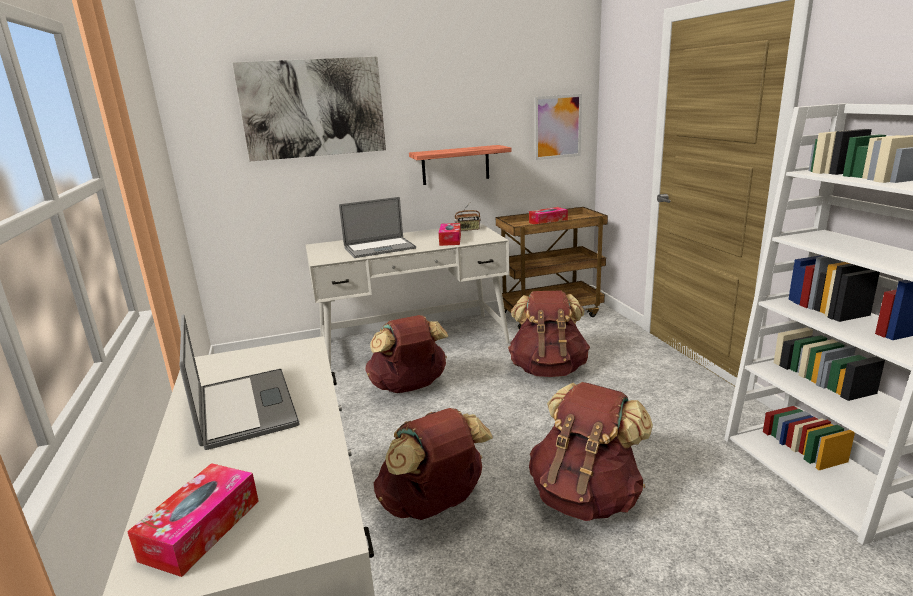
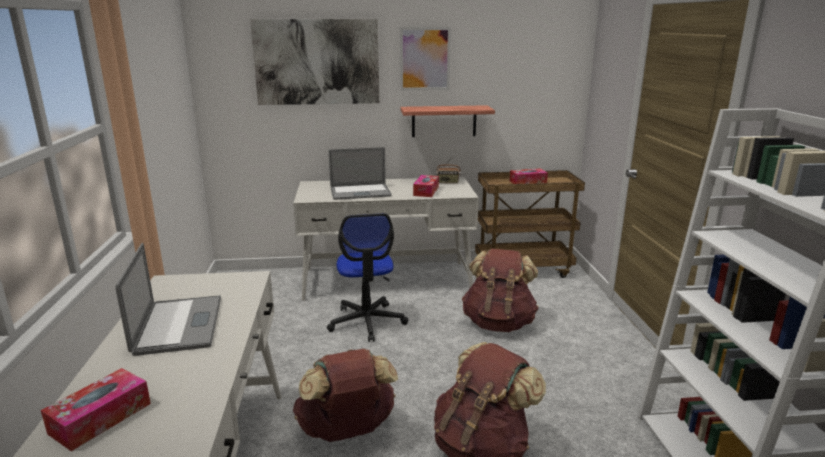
camera: 10 degrees right, 0 degrees up
(409, 387) = (367, 322): brown backpack -> office chair
(557, 127) = (547, 92): picture -> picture (425, 59)

